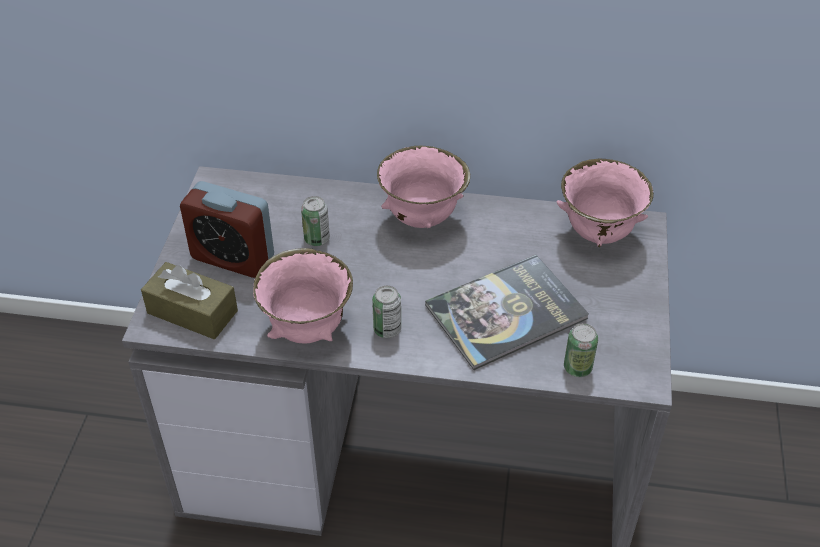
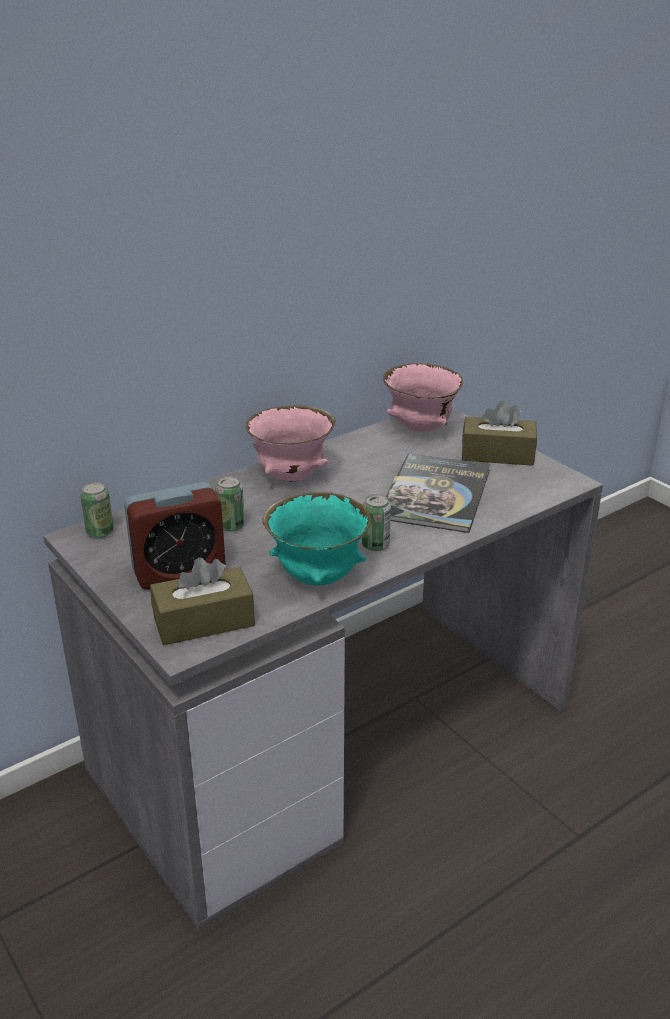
camera: 45 degrees left, 15 degrees down
(308, 329) = (318, 577): pink bowl -> turquoise bowl
(577, 368) = (525, 496): can -> can (100, 532)
(624, 306) = (497, 454): none -> brown tissue box

